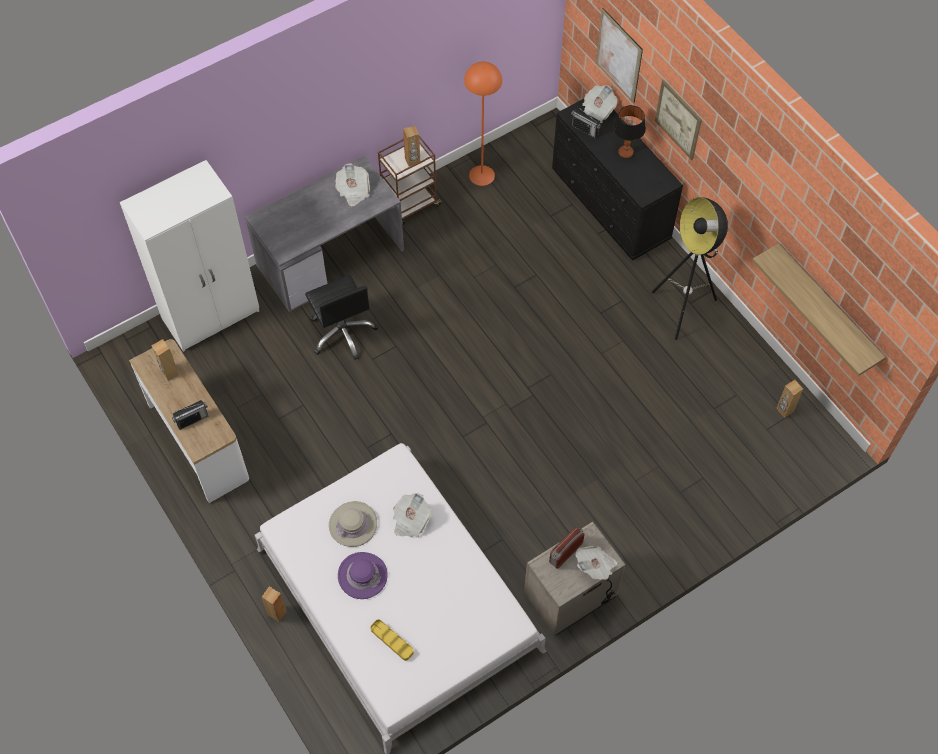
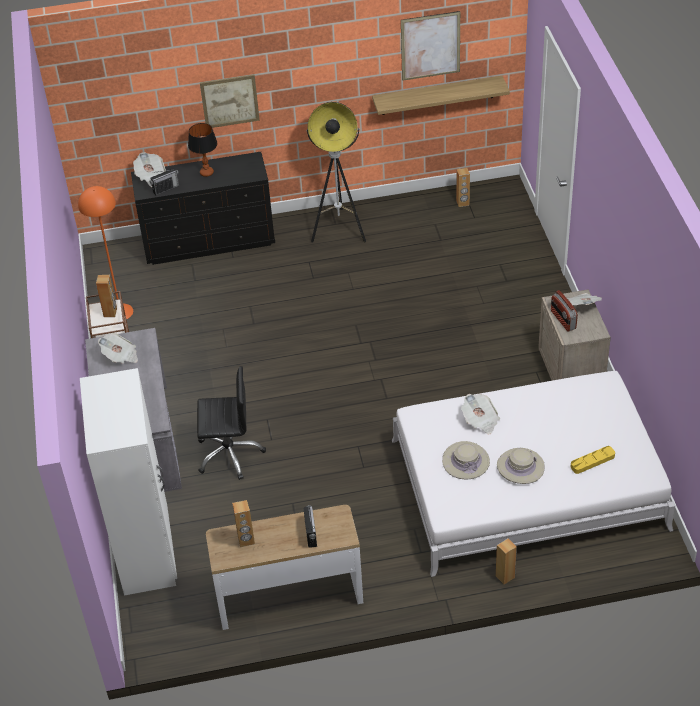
camera: 65 degrees left, 15 degrees down
(362, 575) = (520, 467): purple hat -> beige hat
(619, 55) = (140, 113): picture -> picture (430, 46)

